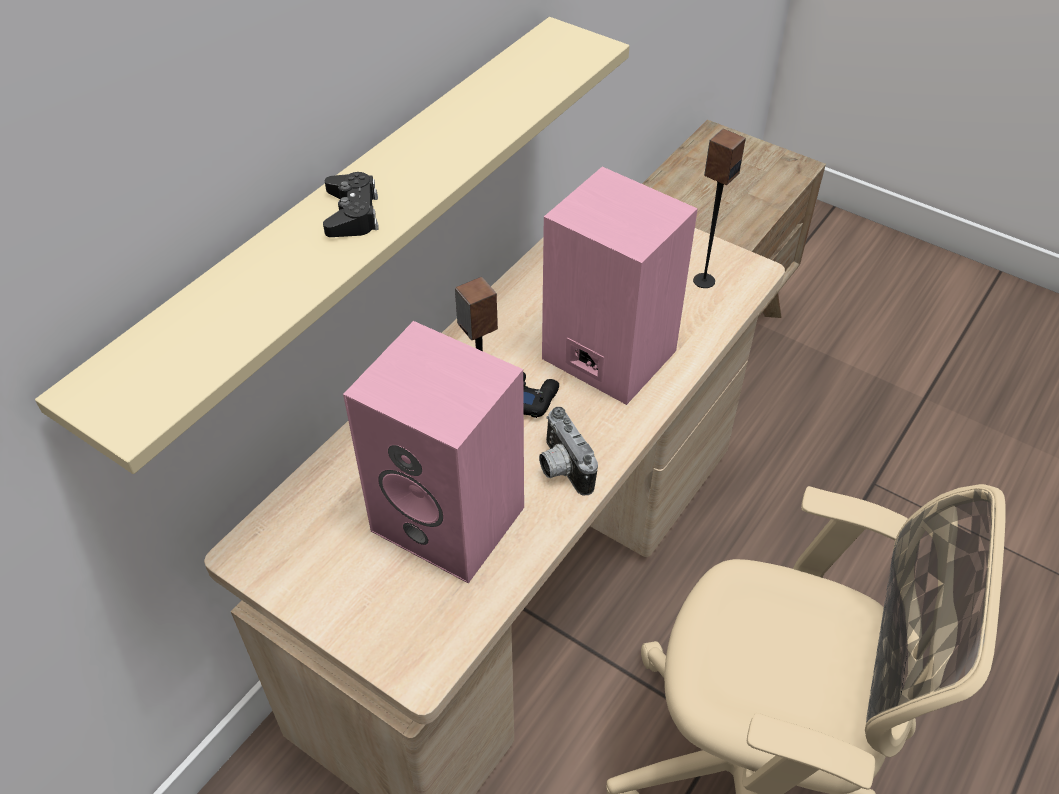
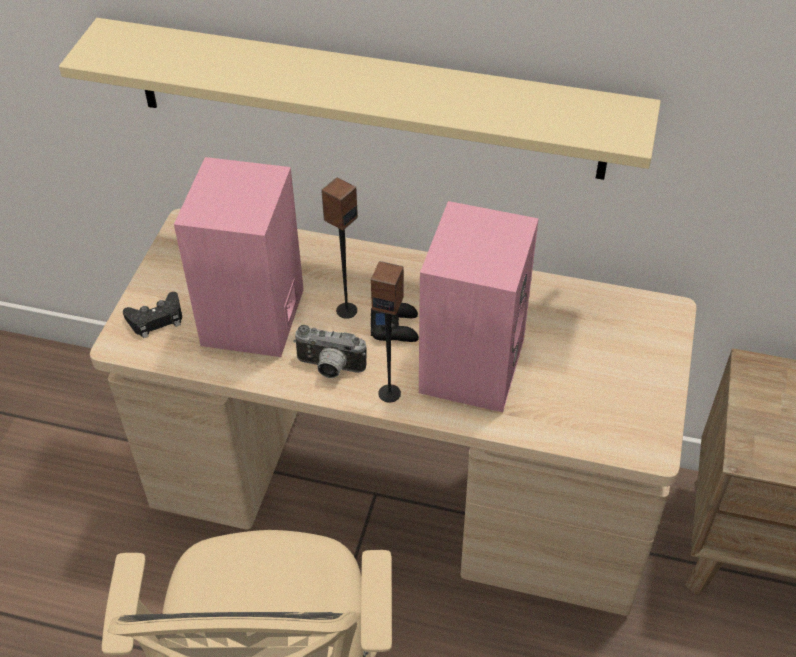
camera: 70 degrees right, 0 degrees up
(352, 213) = (318, 75): black game controller -> black game controller (156, 319)
(561, 468) = (329, 368): camera -> camera turned 120 degrees counterclockwise
(703, 280) = (611, 412): speaker -> speaker (389, 393)

